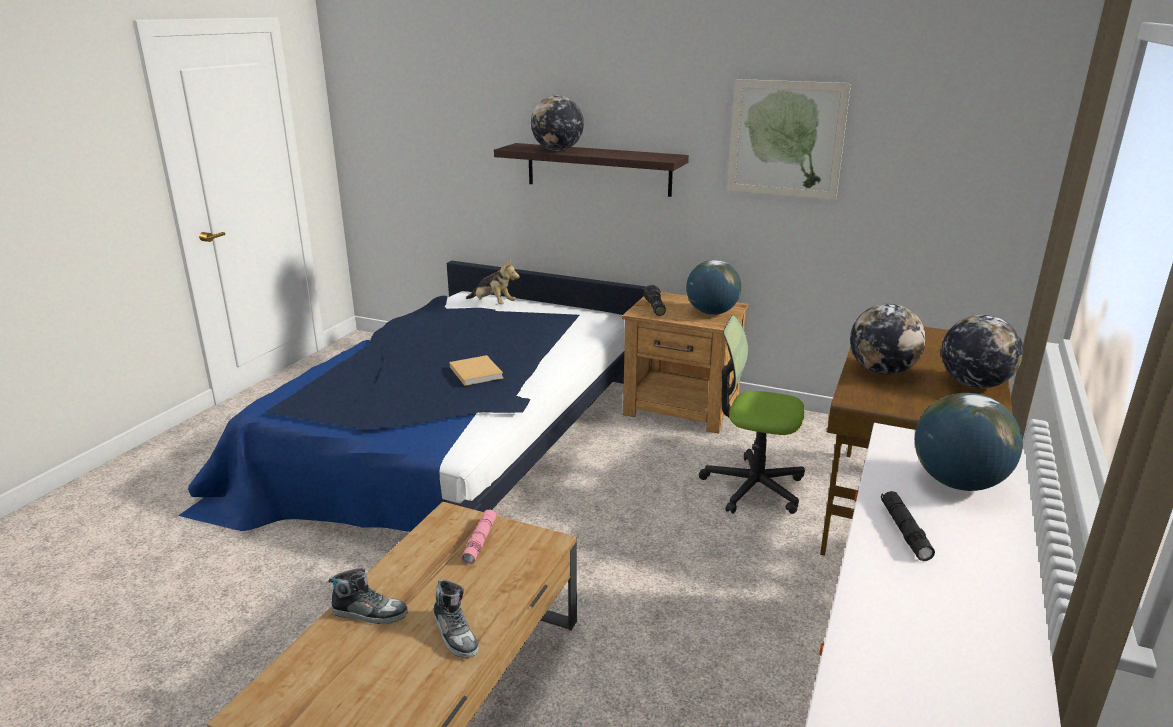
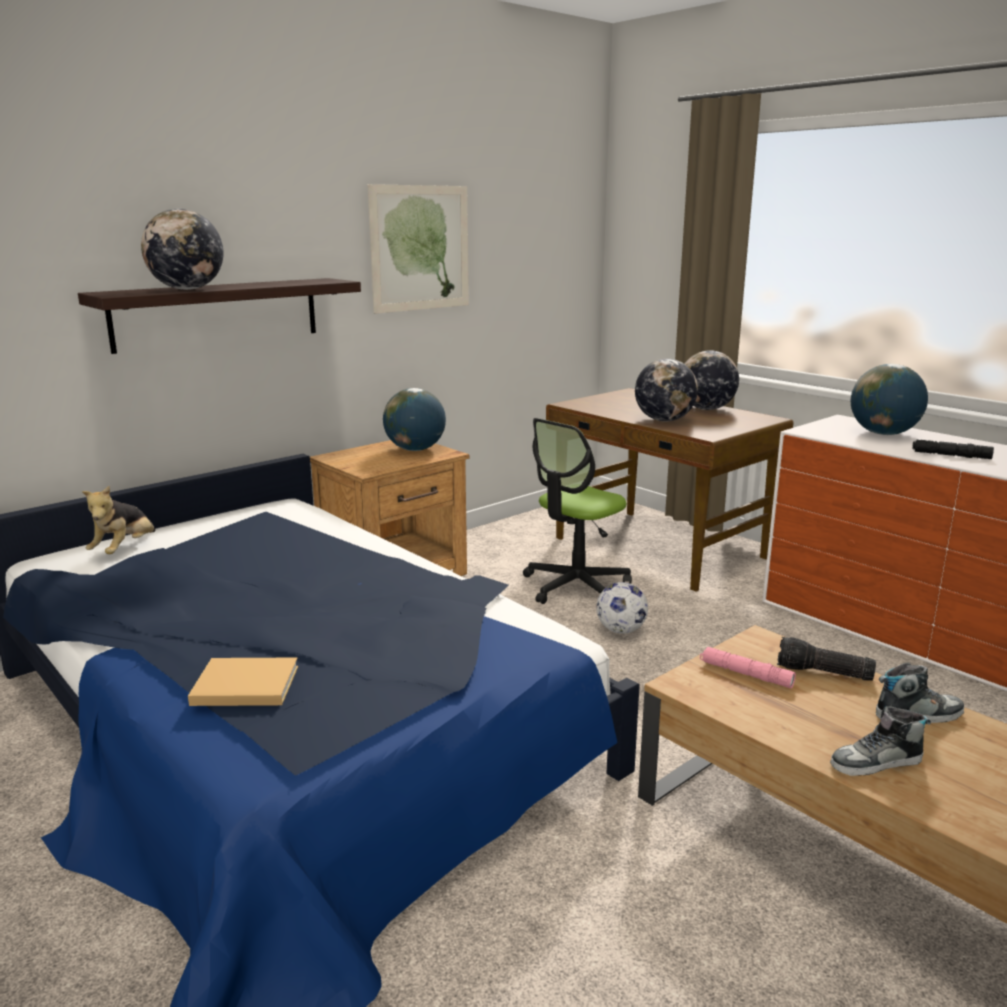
camera: 65 degrees left, 5 degrees down
(369, 612) = (876, 763): shoe -> shoe turned 135 degrees counterclockwise
(475, 372) = (365, 589): beige book -> beige book (242, 685)
(493, 304) = (124, 550): plush toy -> plush toy turned 135 degrees clockwise
(654, 307) = (364, 464): flashlight -> flashlight (822, 673)
(691, 527) = (620, 630): none -> football

